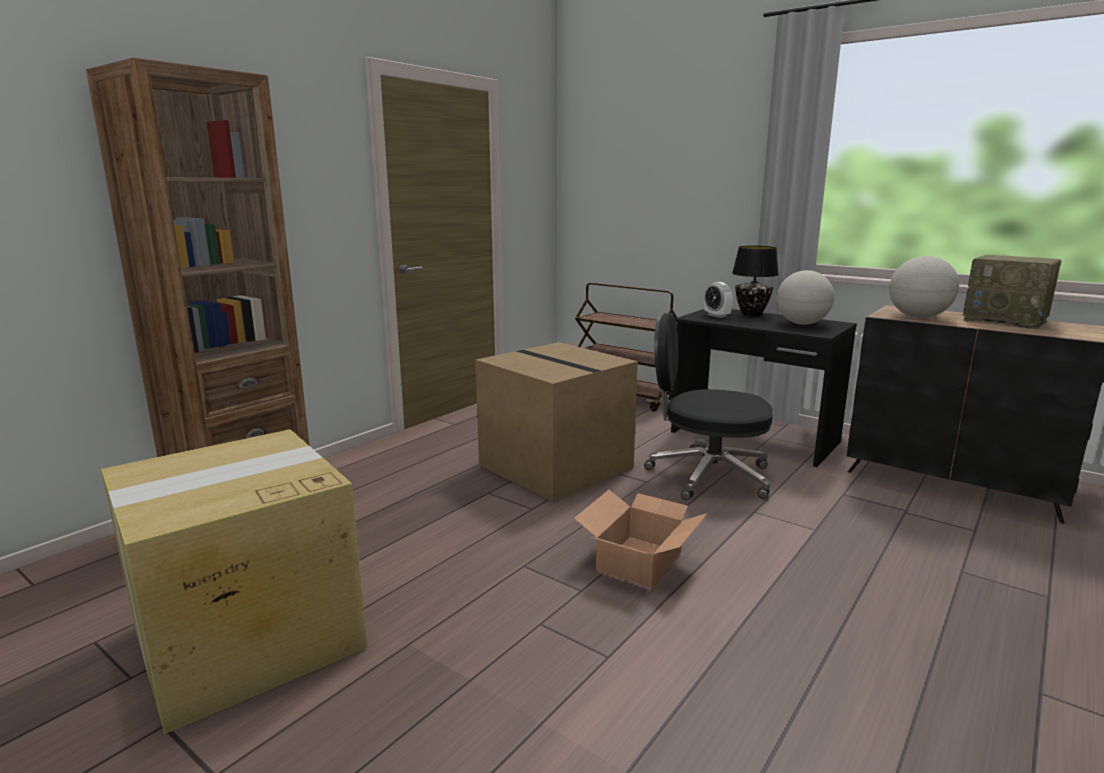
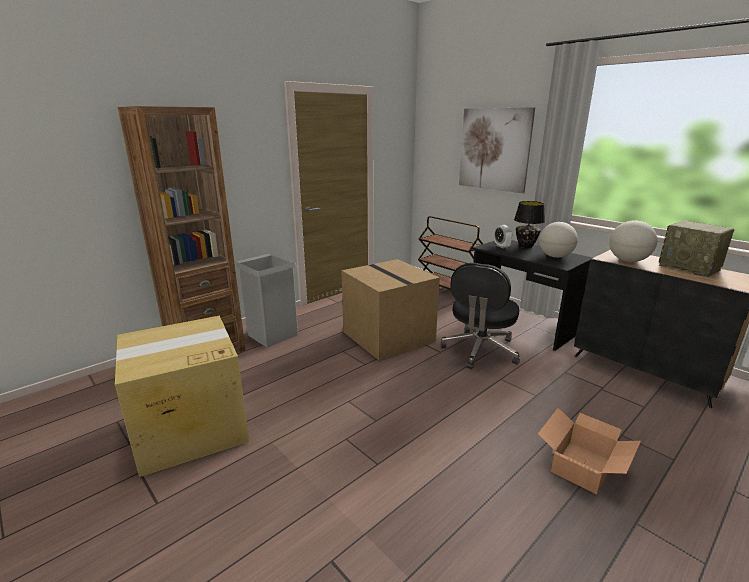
camera: 10 degrees right, 5 degrees up
(359, 477) = (273, 334): none -> grey trash can
(640, 561) = (417, 405): cardboard box -> cardboard box (583, 466)
(687, 175) = (494, 149): none -> picture
(706, 475) = (480, 351): black office chair -> black office chair turned 90 degrees counterclockwise

